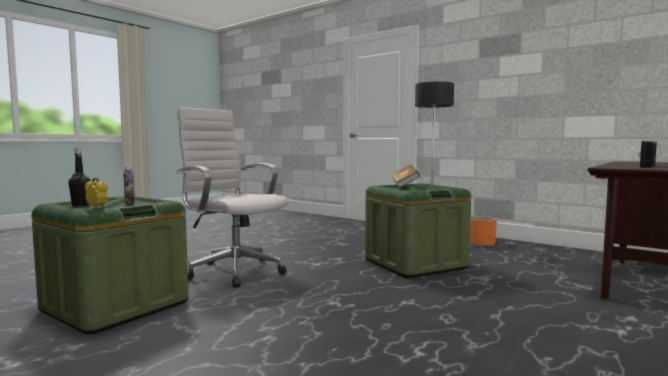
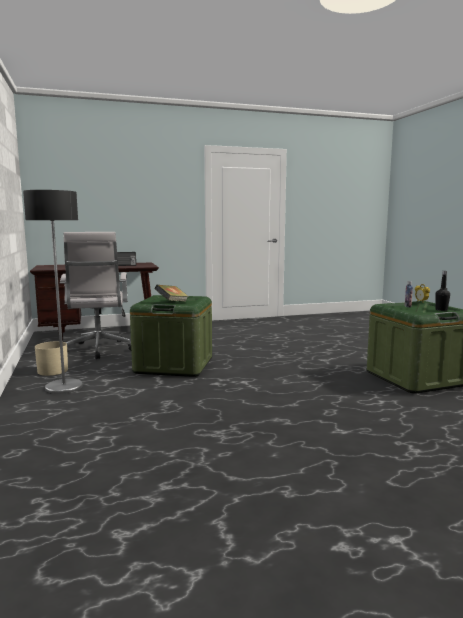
camera: 145 degrees left, 5 degrees up
(233, 271) = (323, 390): white office chair -> white office chair (98, 350)
(481, 243) = (53, 371): orange planter -> beige planter

